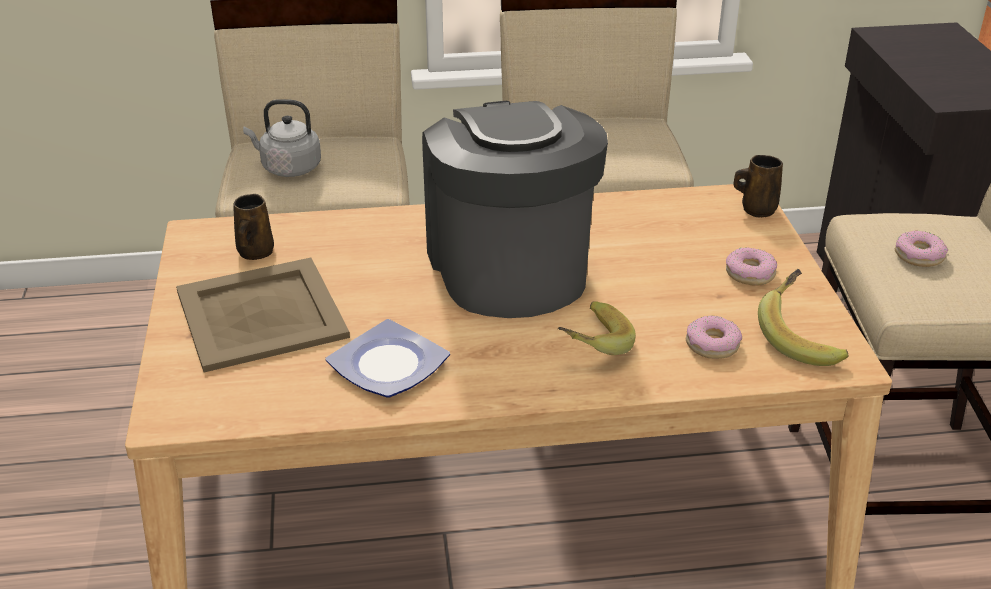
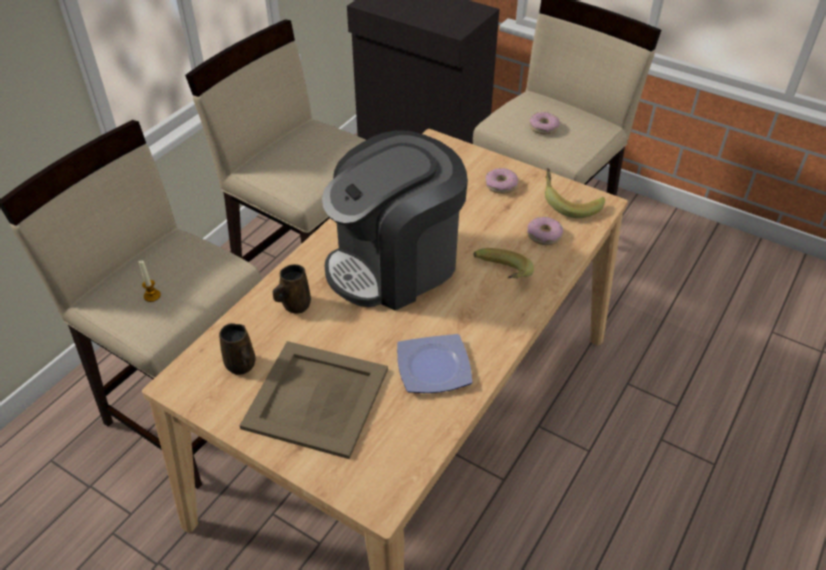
camera: 50 degrees left, 10 degrees up
(288, 168) = (152, 296): grey kettle -> candle
(508, 267) = (395, 264): coffee machine -> coffee machine turned 60 degrees counterclockwise
(756, 209) = (449, 146): brown mug -> brown mug (295, 305)

